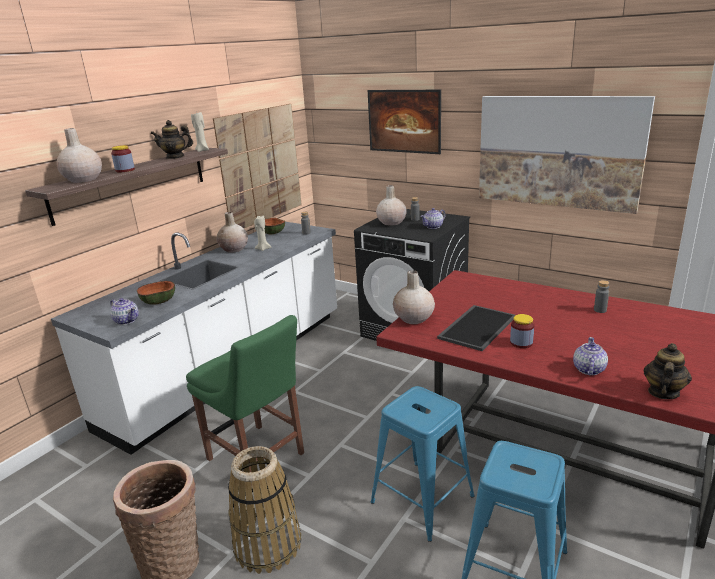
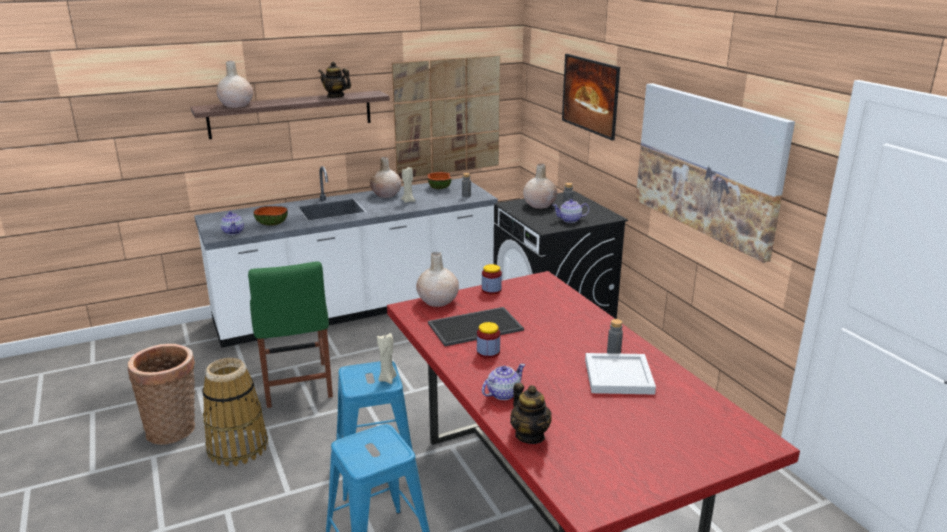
camera: 30 degrees right, 0 degrees up
(125, 170) = (277, 102): jar -> jar (491, 290)
(203, 150) = (368, 93): beige candle -> beige candle (388, 379)
(633, 325) = (617, 377): none -> white tray
(663, 392) = (530, 435): teapot -> teapot turned 90 degrees clockwise

